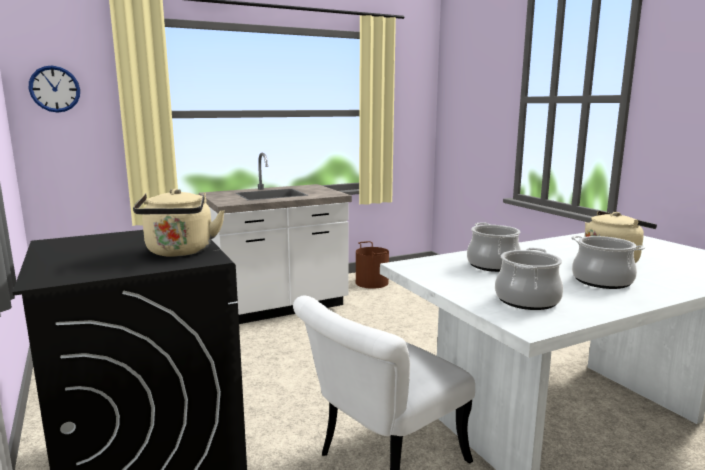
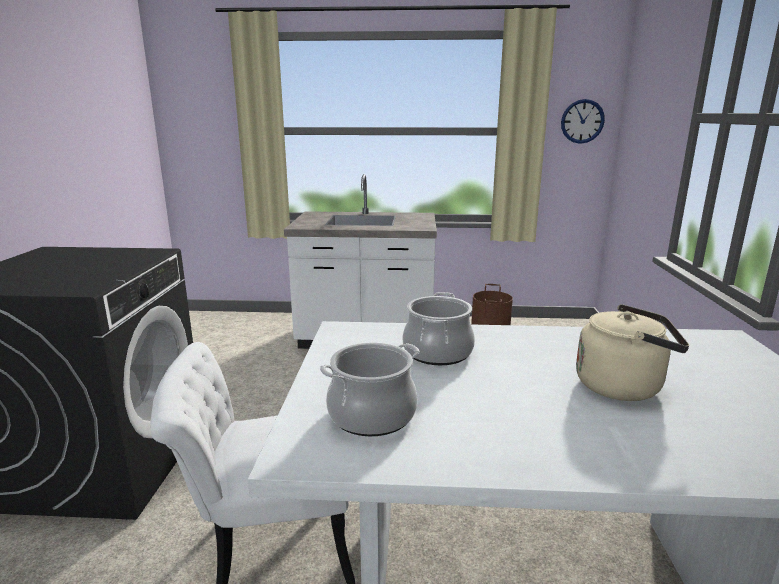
camera: 30 degrees right, 5 degrees up
(54, 89) = (190, 106): wall clock -> wall clock (582, 121)
(179, 252) = (88, 277): beige kettle -> none
(602, 281) = (537, 415): cooking pot -> none

